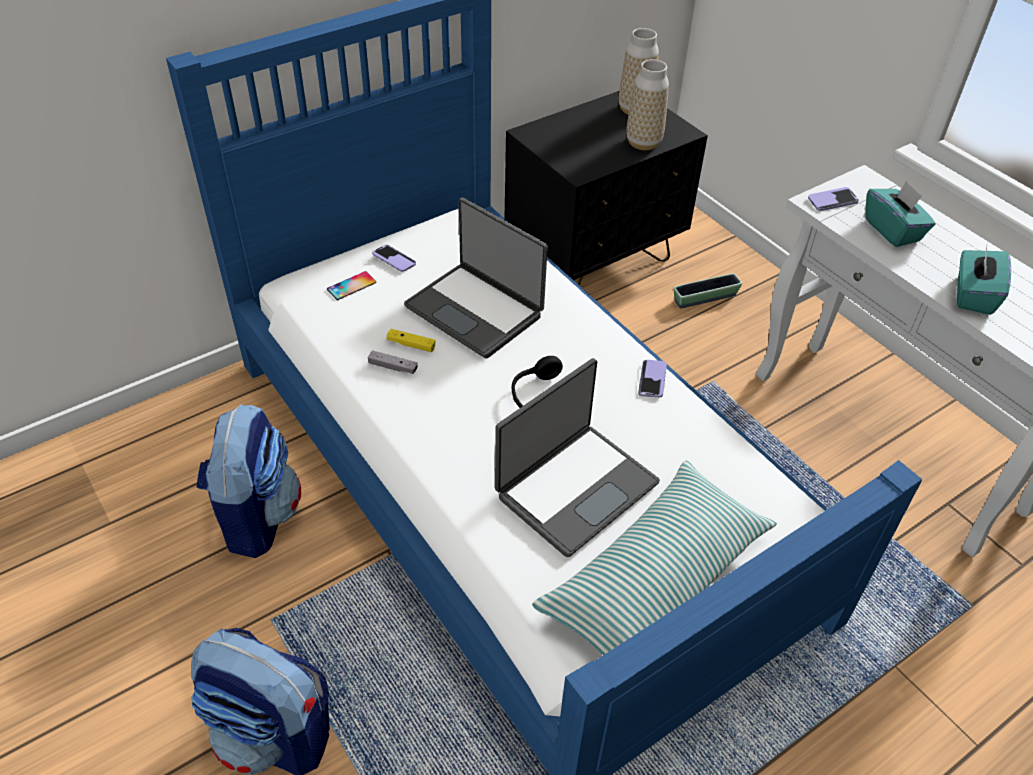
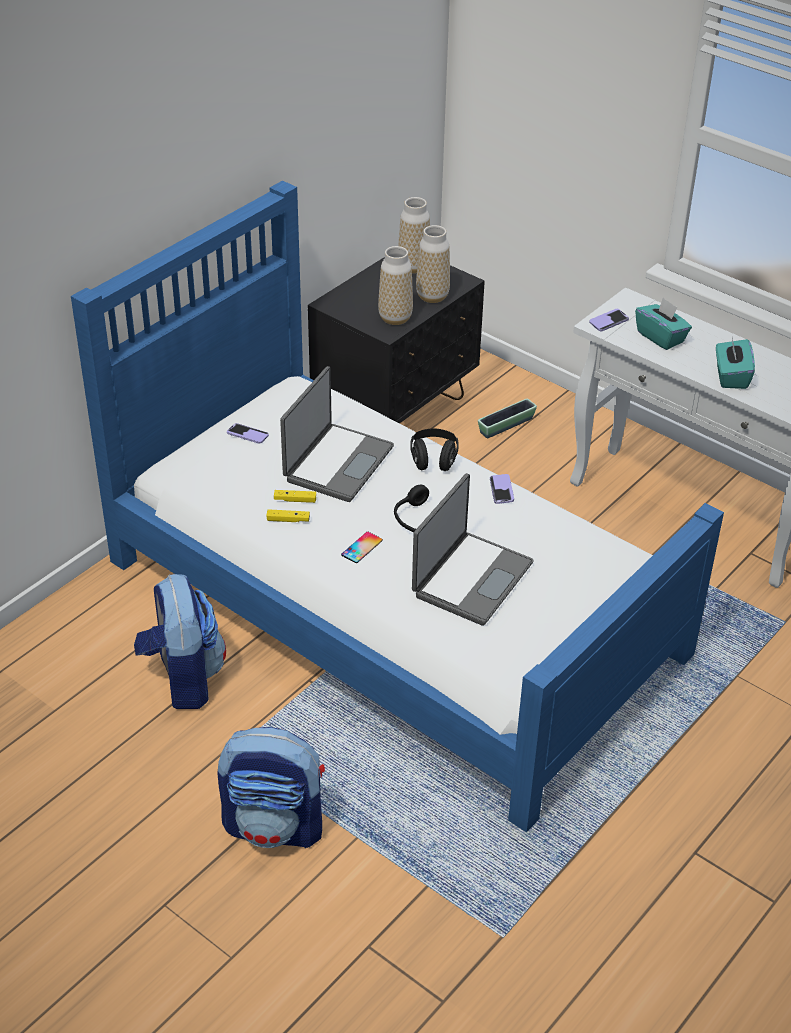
camera: 15 degrees left, 5 degrees down
(351, 286) = (221, 463): phone -> phone (362, 547)
(393, 367) = (288, 520): grey game controller -> yellow game controller
(476, 310) = (337, 463): laptop -> laptop turned 90 degrees counterclockwise
(586, 327) = (433, 459): none -> black headphones
(593, 159) = (395, 318): none -> vase
(655, 578) = (552, 626): pillow -> none

